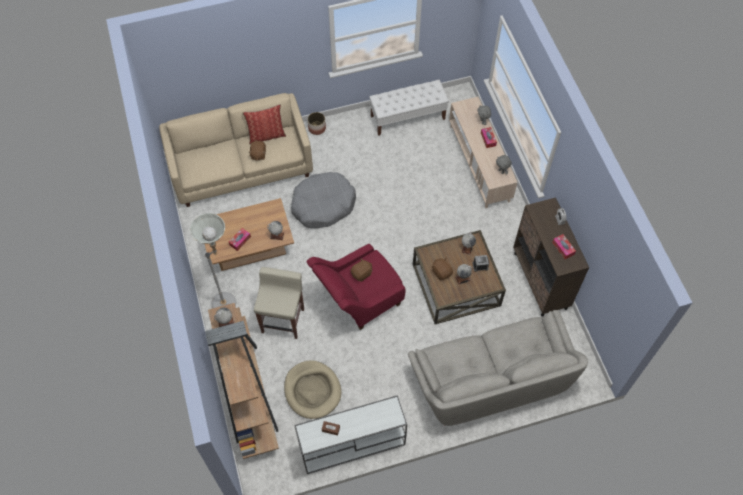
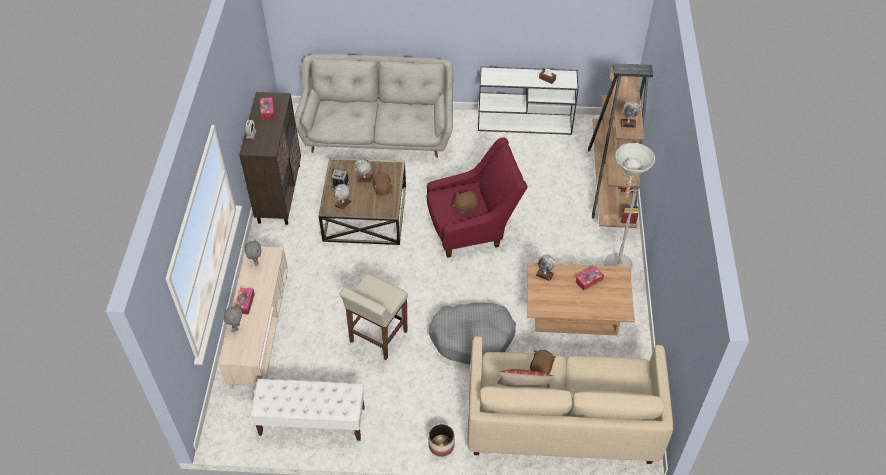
camera: 160 degrees left, 10 degrees down
(283, 320) = (557, 232): beige stool -> beige stool (378, 337)
(312, 390) = (546, 168): beige dog bed -> none

